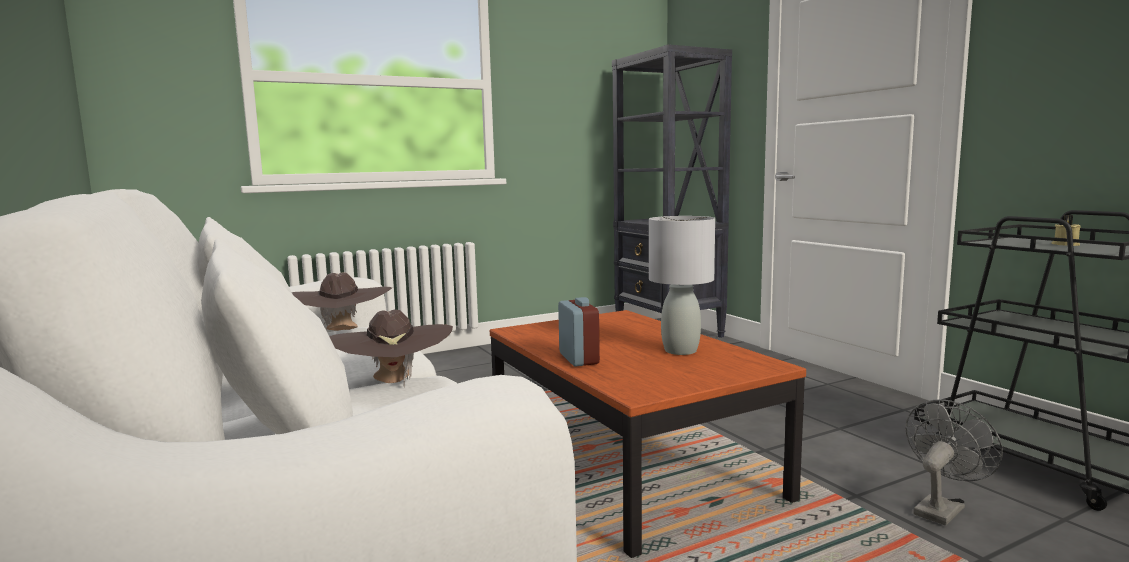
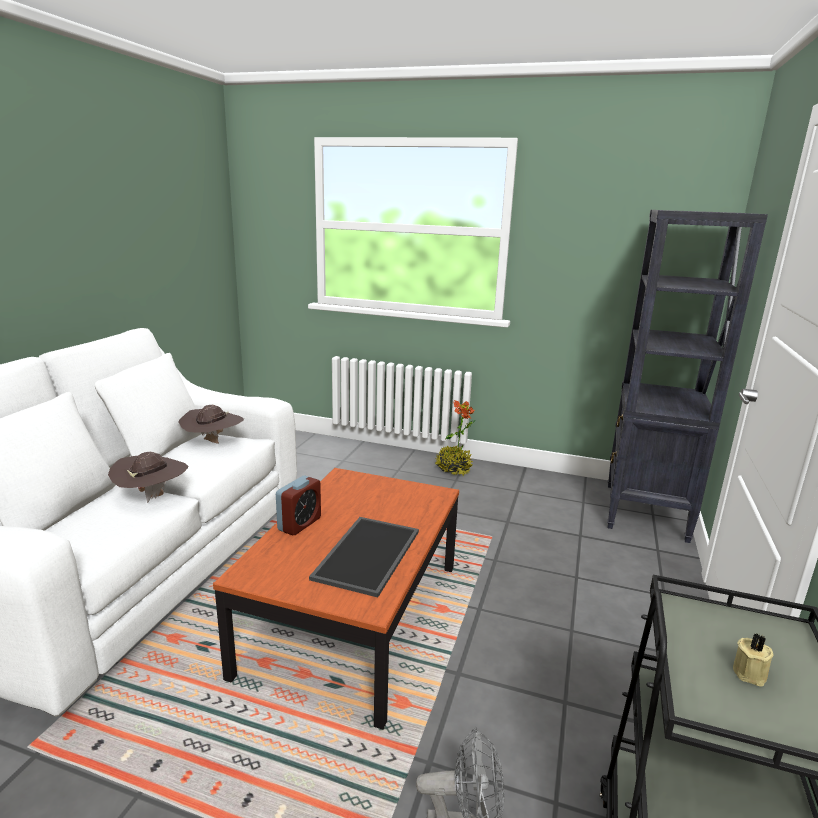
camera: 45 degrees right, 10 degrees up
(482, 355) = (453, 469): none -> potted plant
(679, 350) = (366, 553): grey table lamp -> tray

